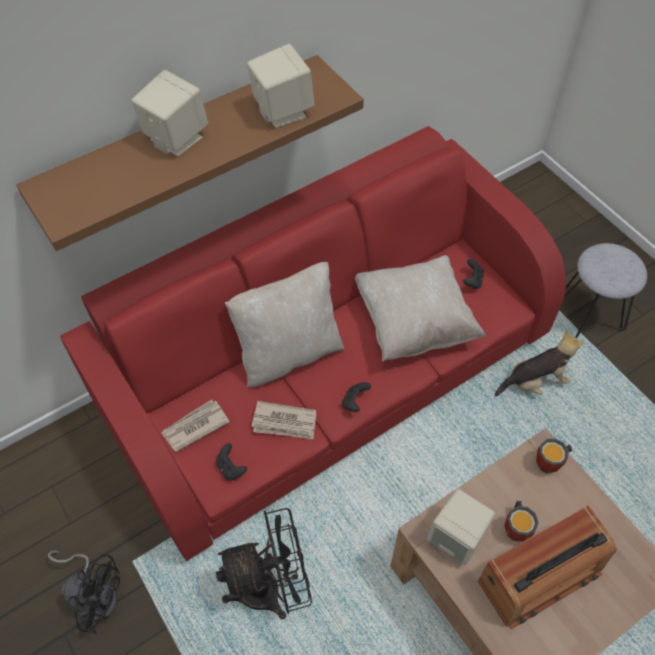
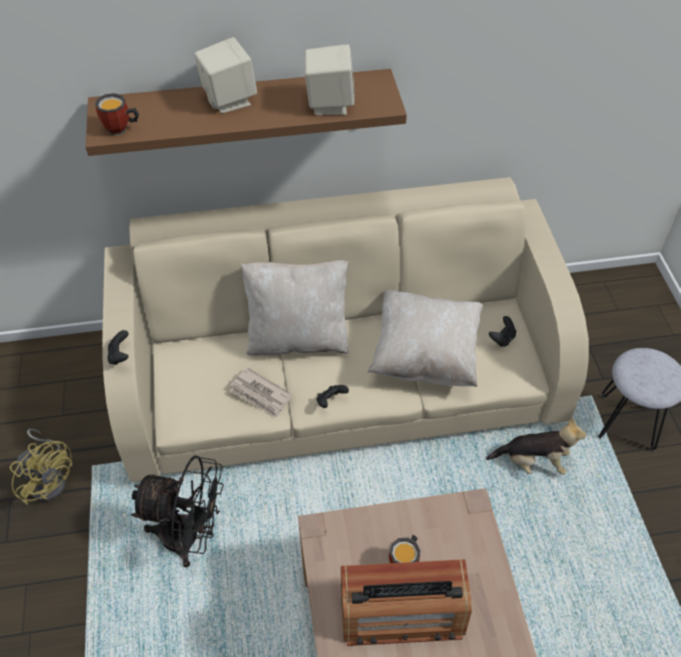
camera: 25 degrees right, 5 degrees down
(95, 594) = (50, 479): black fan -> yellow fan
(194, 426) = (185, 368): newspaper -> none
(231, 468) = (194, 413): black game controller -> black game controller (120, 355)
(328, 371) = (341, 377): red sofa -> beige sofa
(457, 537) = (345, 546): beige speaker -> none
(551, 464) = (472, 521): mug -> mug (121, 130)

